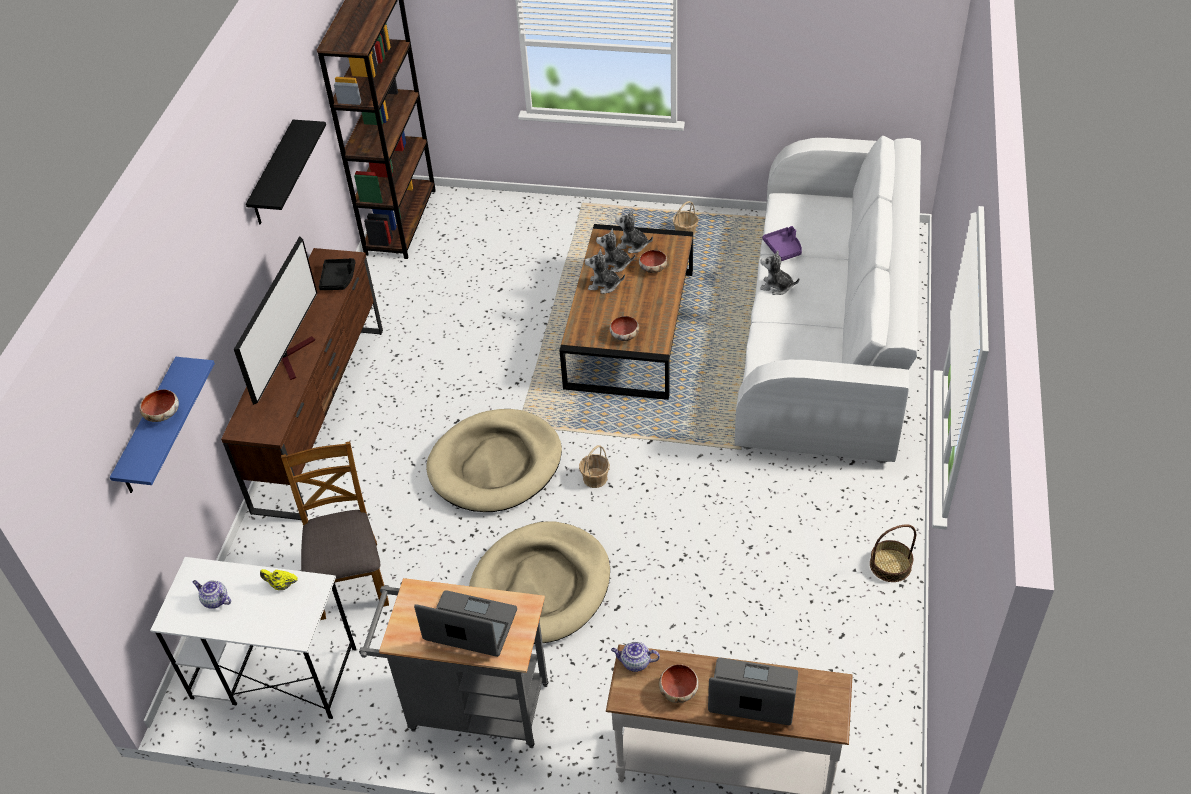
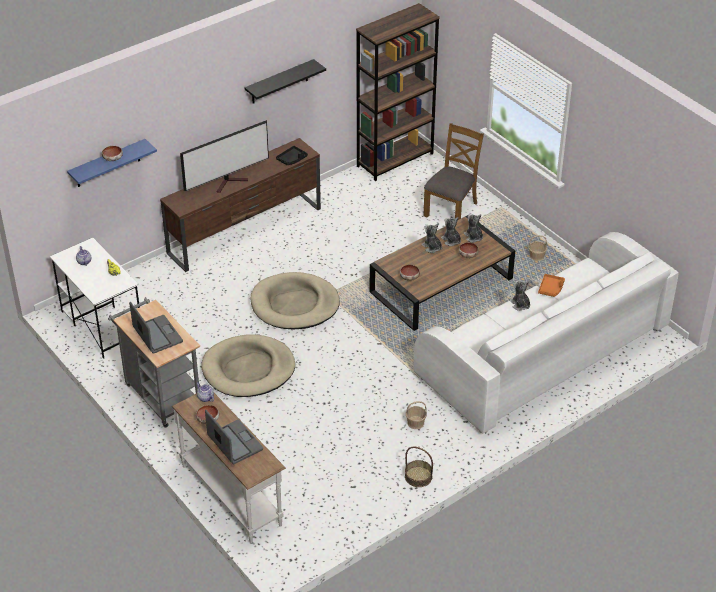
camera: 40 degrees right, 5 degrees down
(349, 578) = (174, 308): brown chair -> brown chair (451, 209)
(595, 478) = (331, 341): basket -> basket (415, 423)
(783, 248) = (551, 288): purple tray -> orange tray

